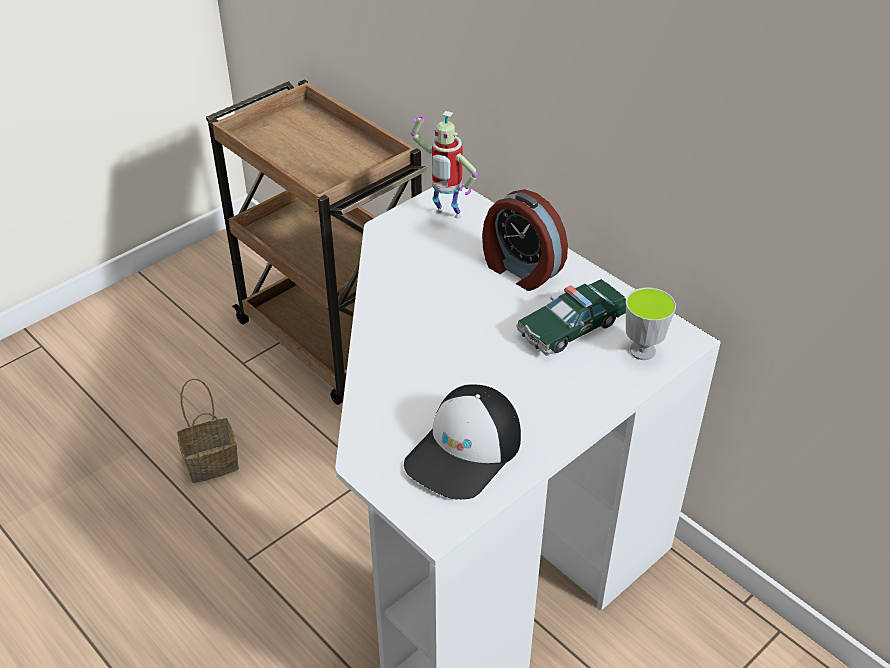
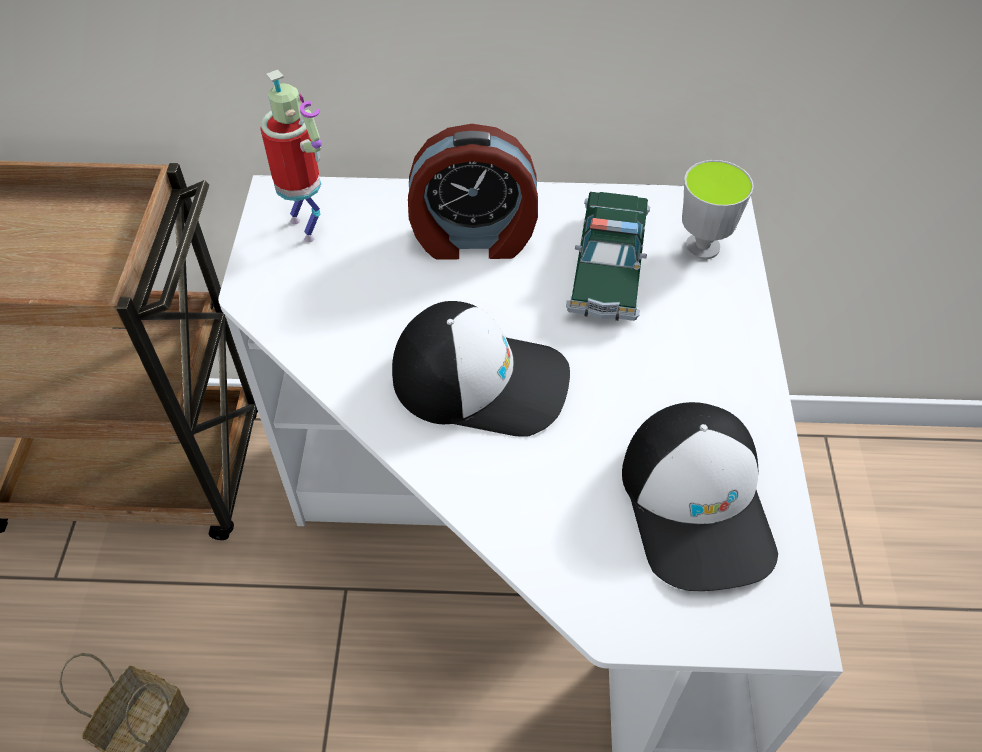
camera: 45 degrees left, 10 degrees up
(437, 331) = (481, 379): none -> cap
(446, 216) = (308, 227): toy robot -> toy robot turned 105 degrees counterclockwise

